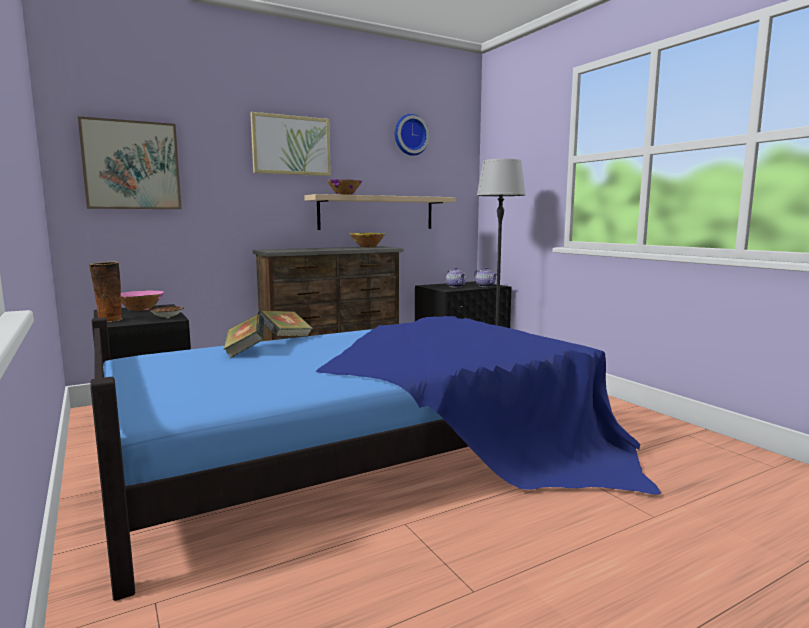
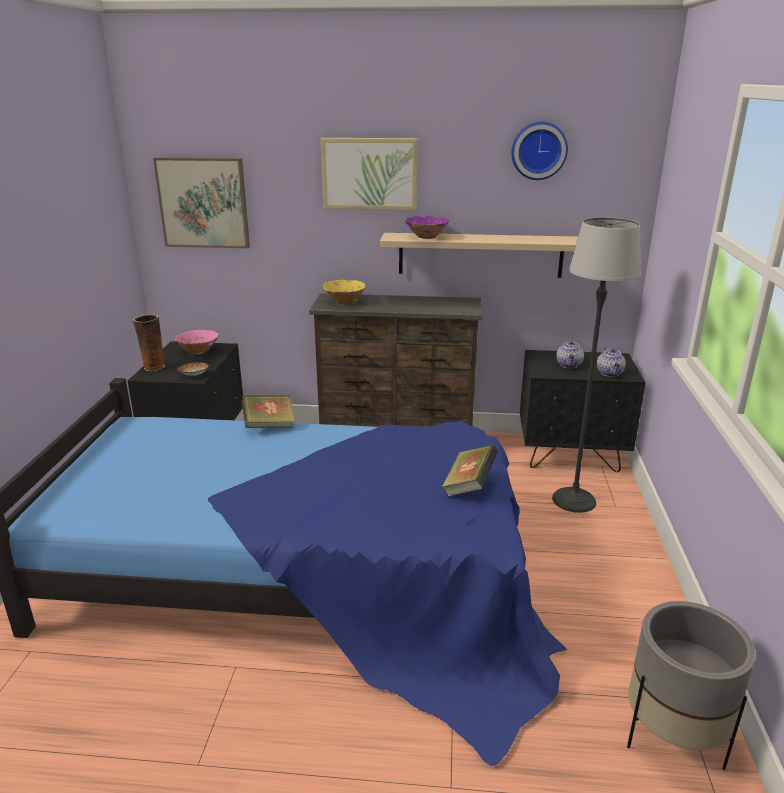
camera: 35 degrees right, 15 degrees up
(245, 351) = (210, 440): book -> book (469, 486)
(367, 247) = (452, 301): yellow bowl -> yellow bowl (345, 301)
(707, 449) = (673, 736): none -> grey planter

